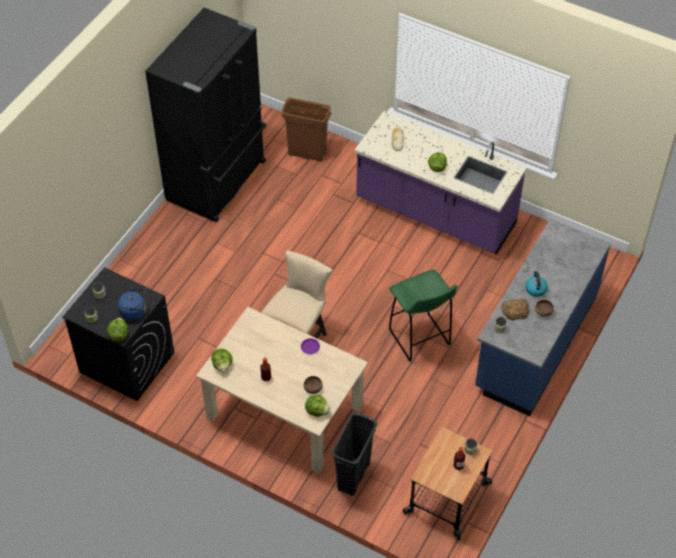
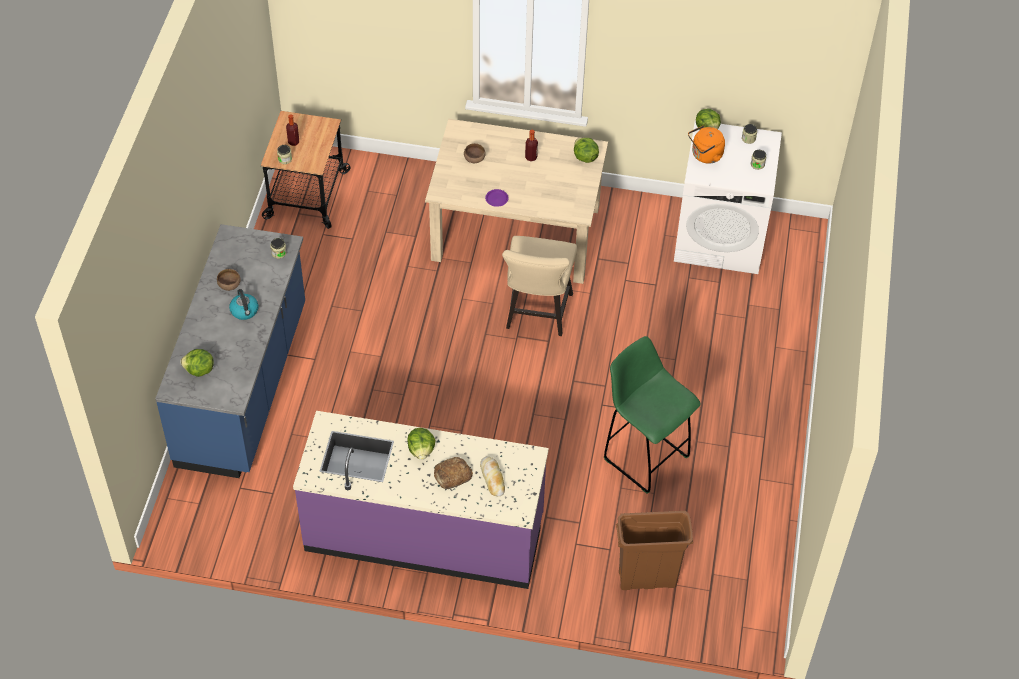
camera: 160 degrees right, 0 degrees up
(126, 362) = (720, 238): black washing machine -> white washing machine
(135, 312) = (705, 156): blue kettle -> orange kettle
(218, 181) = (749, 497): black fridge -> none
(317, 411) = (460, 139): lettuce -> lettuce (199, 370)
(353, 476) = (414, 191): black trash can -> none
(420, 339) = (389, 352): green stool -> green stool (644, 456)
(515, 310) = (264, 278): bread -> bread (452, 475)

